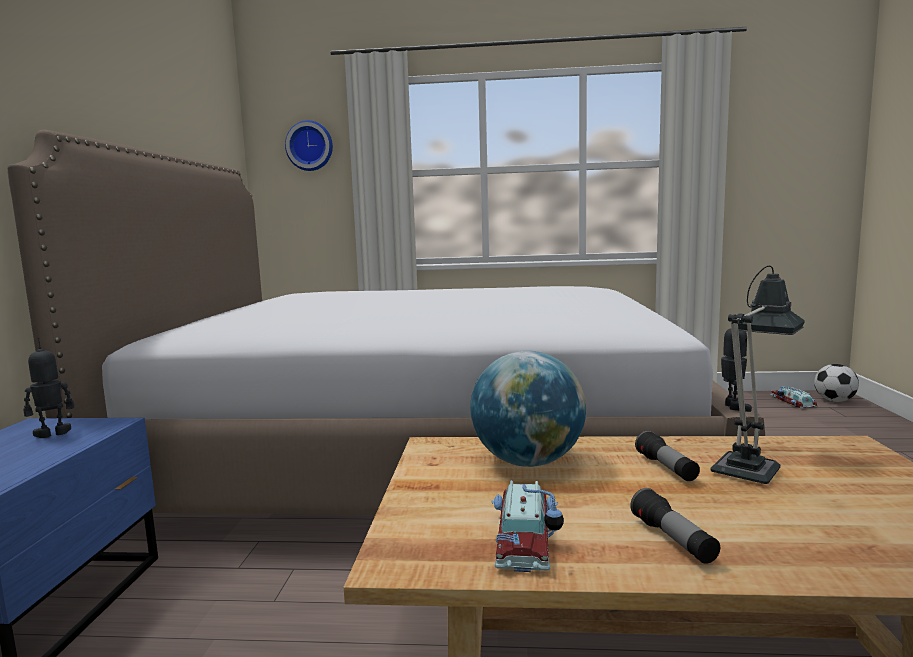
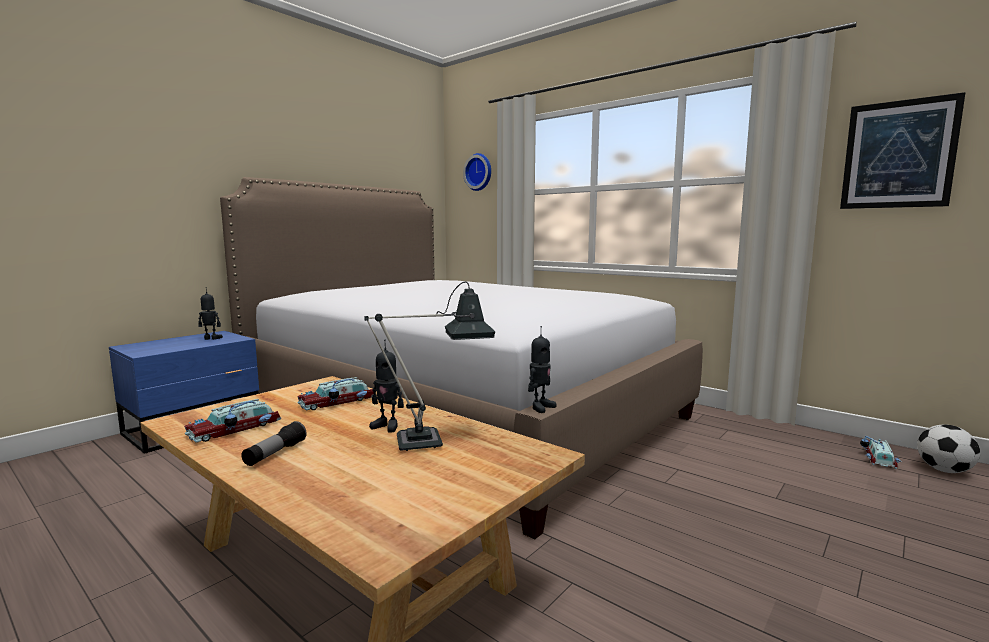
camera: 35 degrees right, 0 degrees up
(528, 462) = (338, 402): globe -> toy car
(666, 468) = (387, 426): flashlight -> toy robot
(773, 146) = (898, 155): none -> picture

